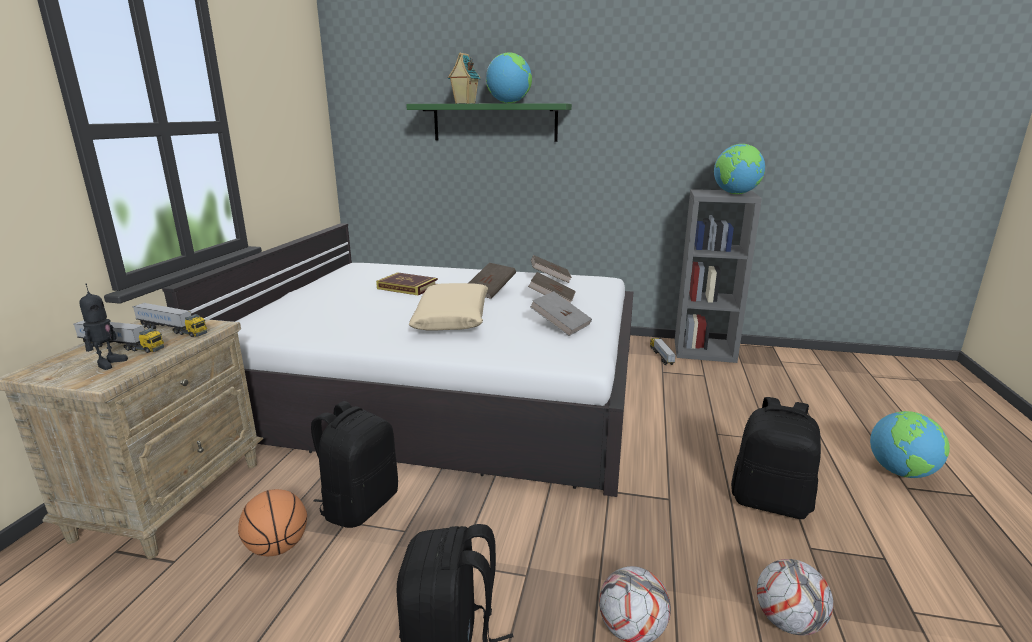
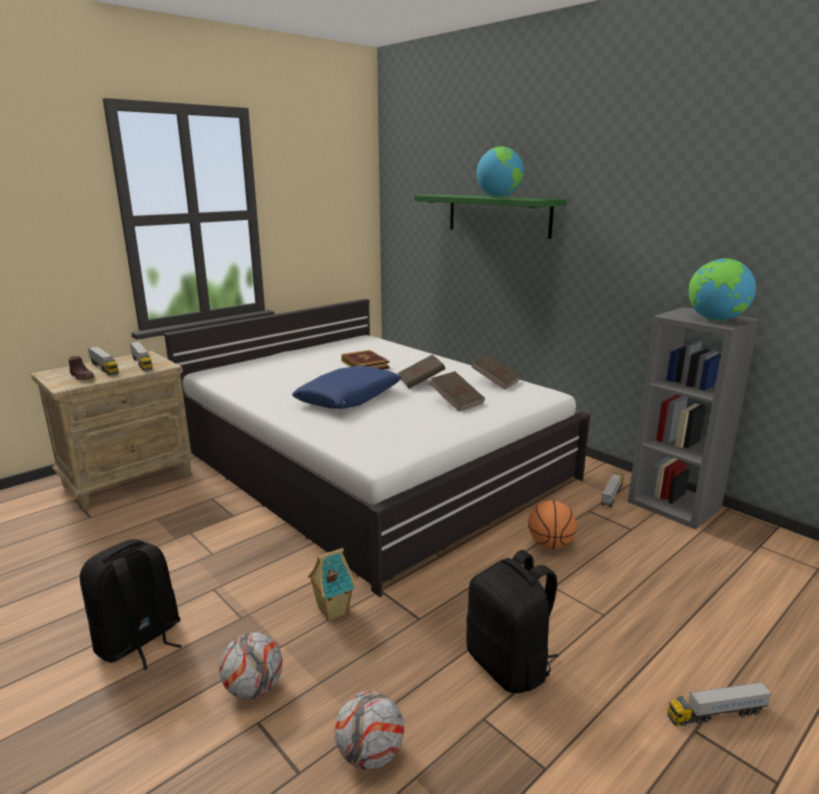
camera: 35 degrees right, 0 degrees up
(109, 363) = (82, 377): toy robot -> brown shoe
(278, 547) = (140, 531): basketball -> basketball (550, 544)
(359, 505) = (210, 525): black backpack -> none
(452, 318) = (349, 398): beige pillow -> blue pillow
(464, 103) = (462, 196): toy house -> toy house (332, 611)
(561, 325) = (417, 426): grey book -> none
(901, 472) = (716, 714): globe -> toy truck

